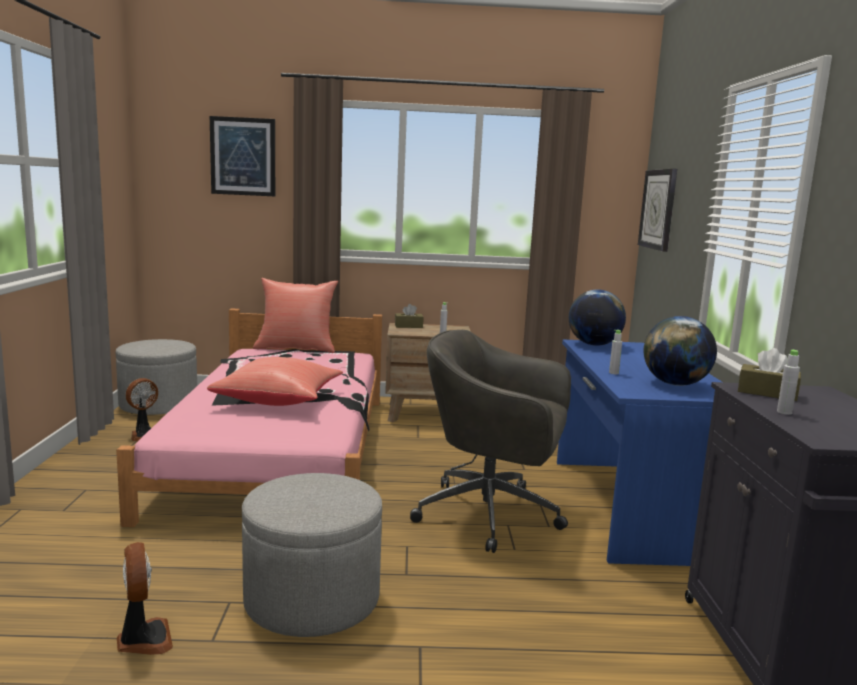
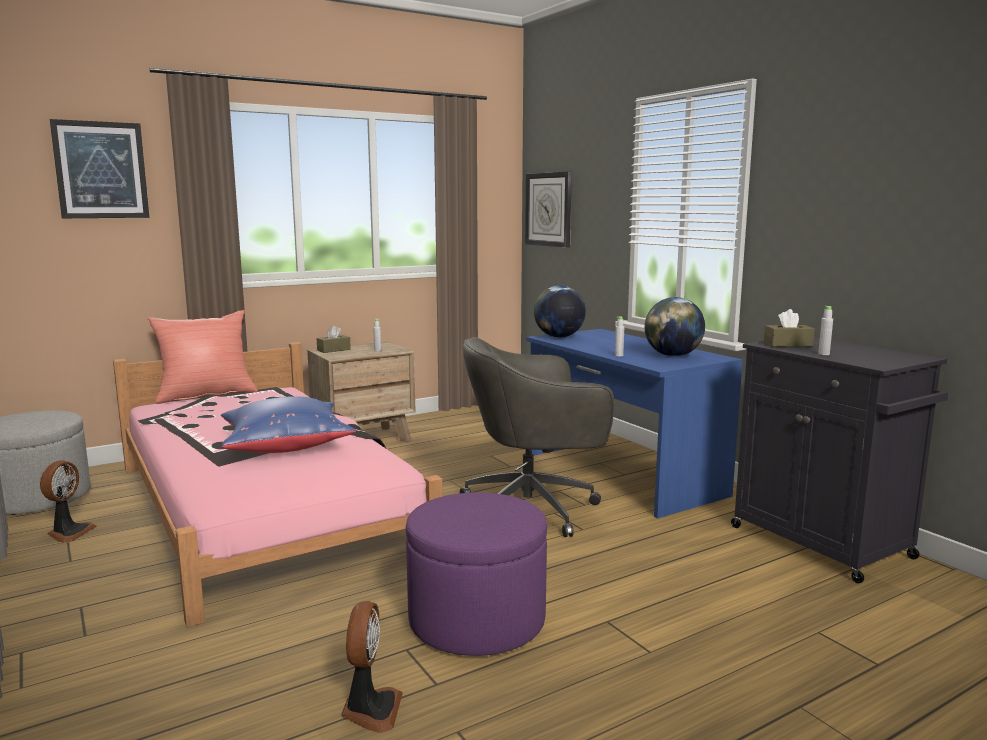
camera: 30 degrees left, 0 degrees up
(143, 639) = (370, 709): fan -> fan turned 60 degrees clockwise
(279, 401) = (286, 446): red pillow -> blue pillow
(312, 599) = (477, 620): grey ottoman -> purple ottoman

